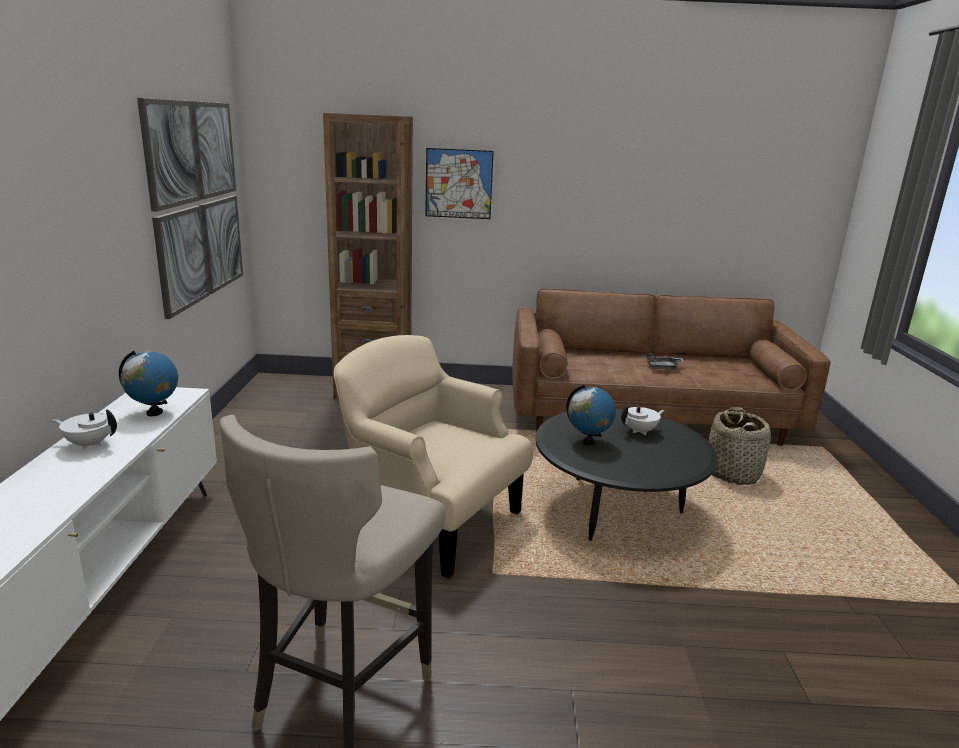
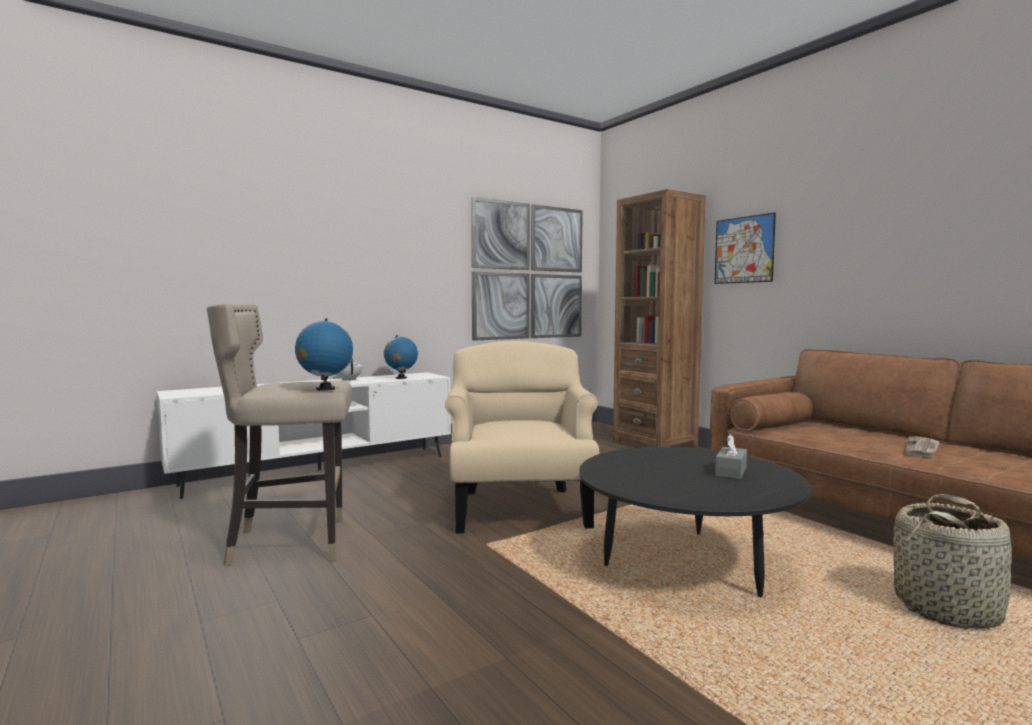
camera: 55 degrees right, 15 degrees down
(588, 442) = (650, 461): globe -> globe (325, 389)
(640, 431) = (731, 471): white teapot -> grey tissue box
(663, 367) = (922, 449): grey tray -> newspaper

